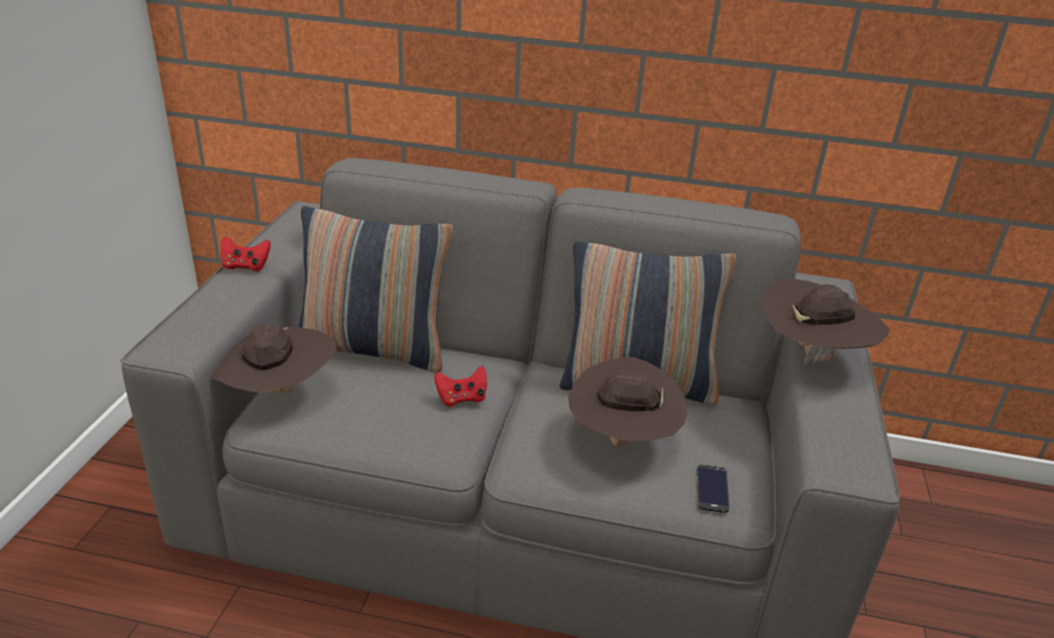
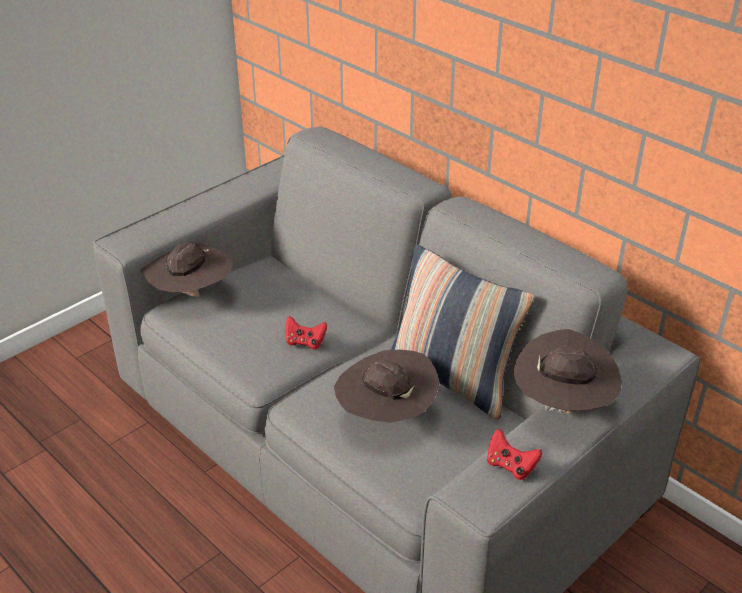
camera: 35 degrees right, 5 degrees up
(246, 266) = (218, 195): red game controller -> red game controller (510, 466)
(374, 349) = (283, 284): pillow -> none
(712, 489) = (414, 477): phone -> none

